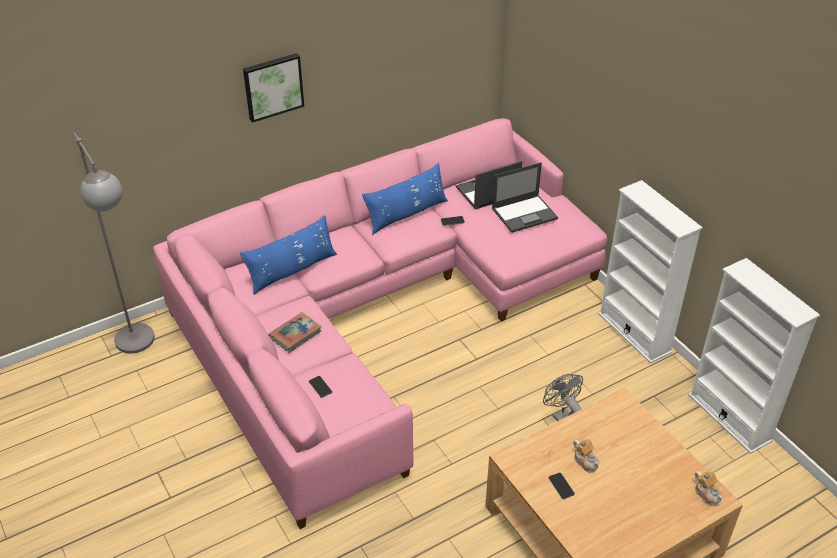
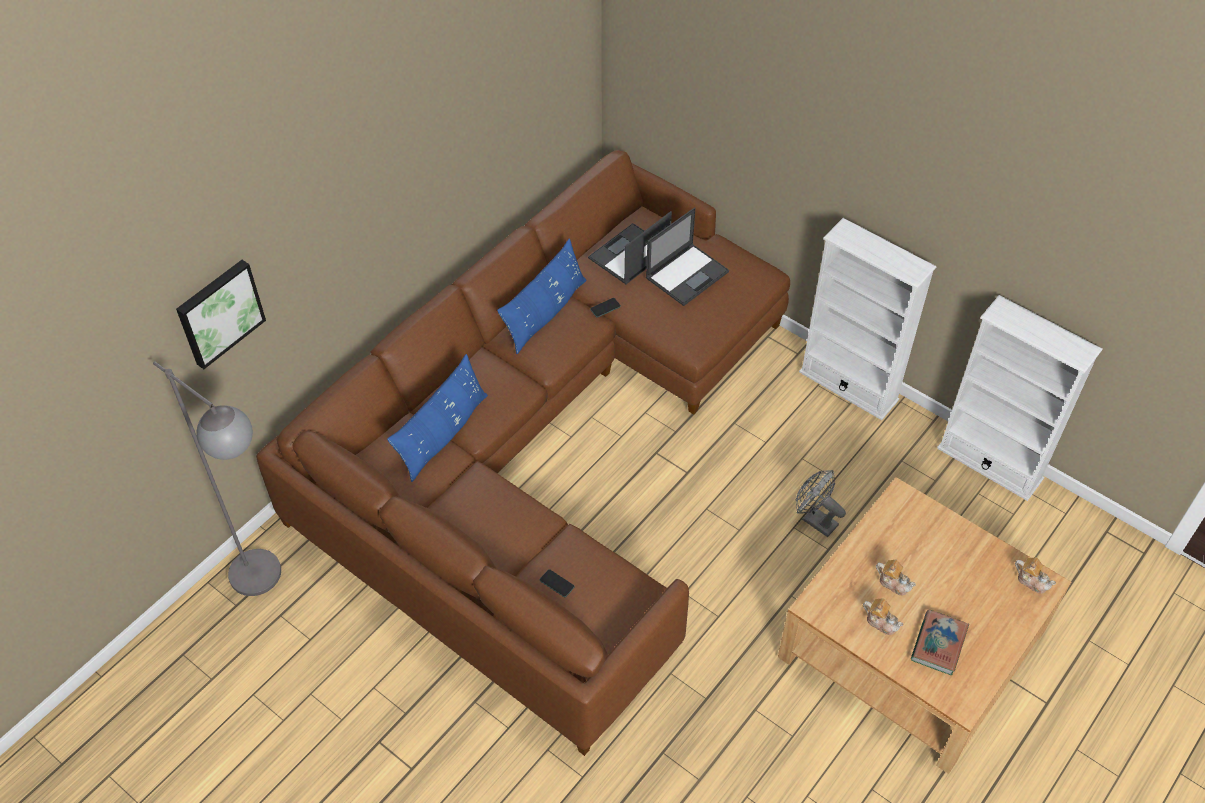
camera: 20 degrees left, 10 degrees up
(272, 86) = (365, 211): picture -> picture (219, 312)
(295, 334) = (493, 523): book -> book (938, 644)
(376, 313) = (542, 446): pink sofa -> brown sofa
(561, 486) = (881, 621): phone -> teapot

